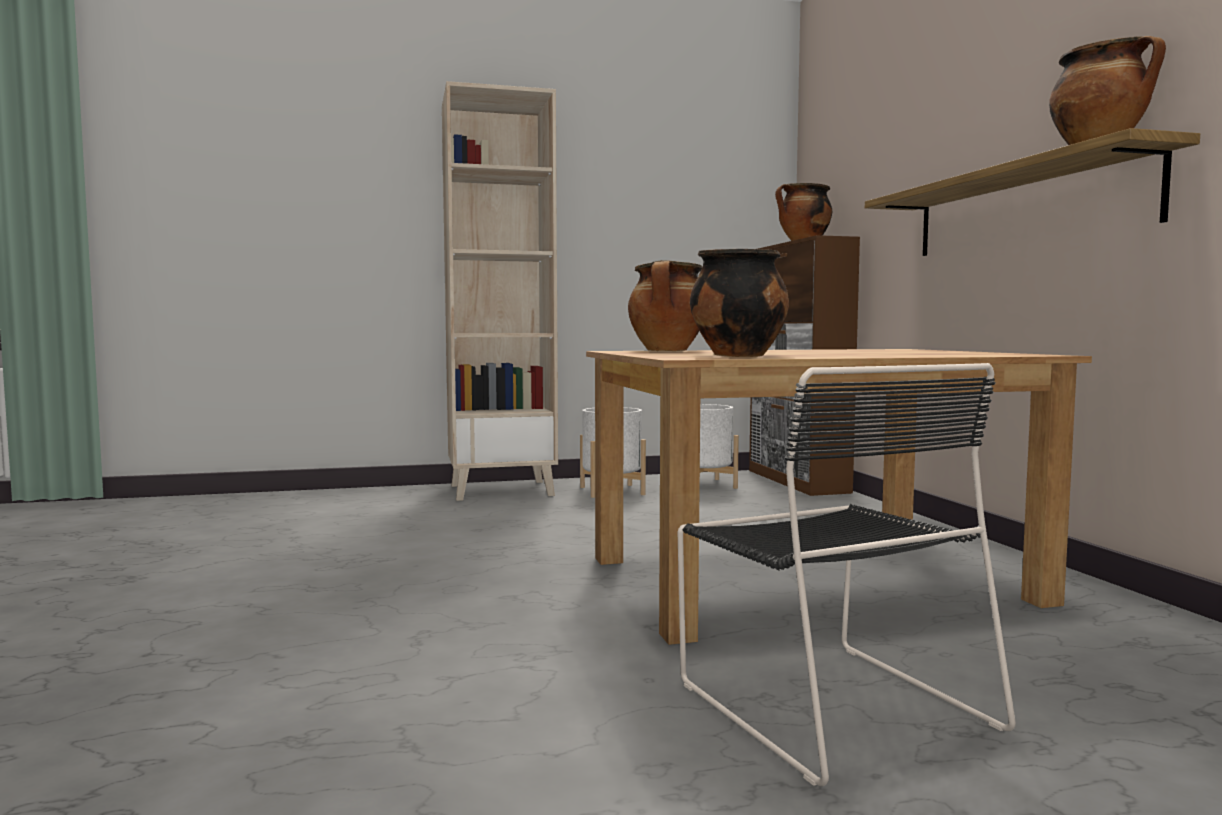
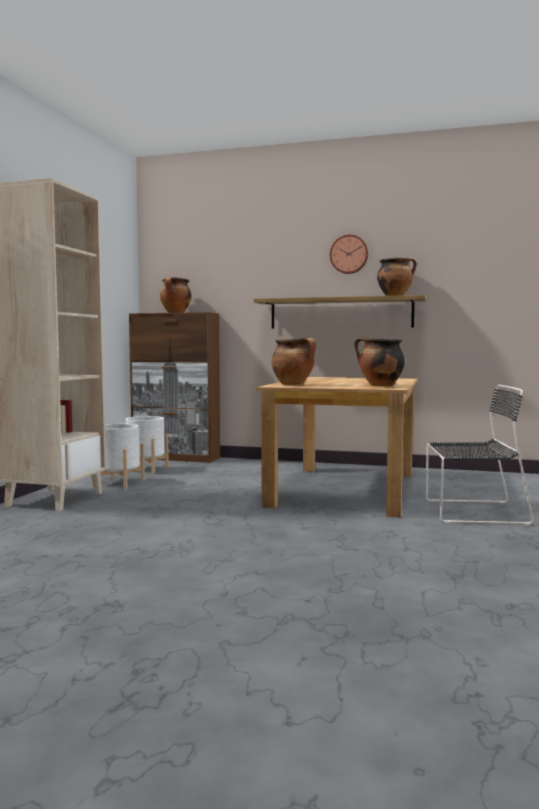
camera: 60 degrees left, 0 degrees up
(1044, 68) = (349, 254): none -> wall clock

